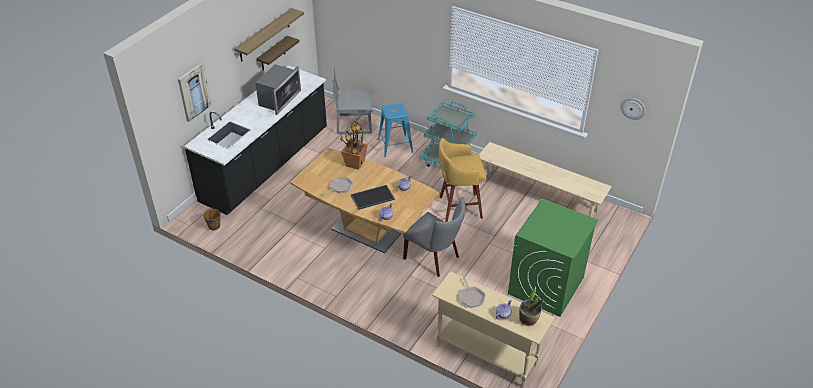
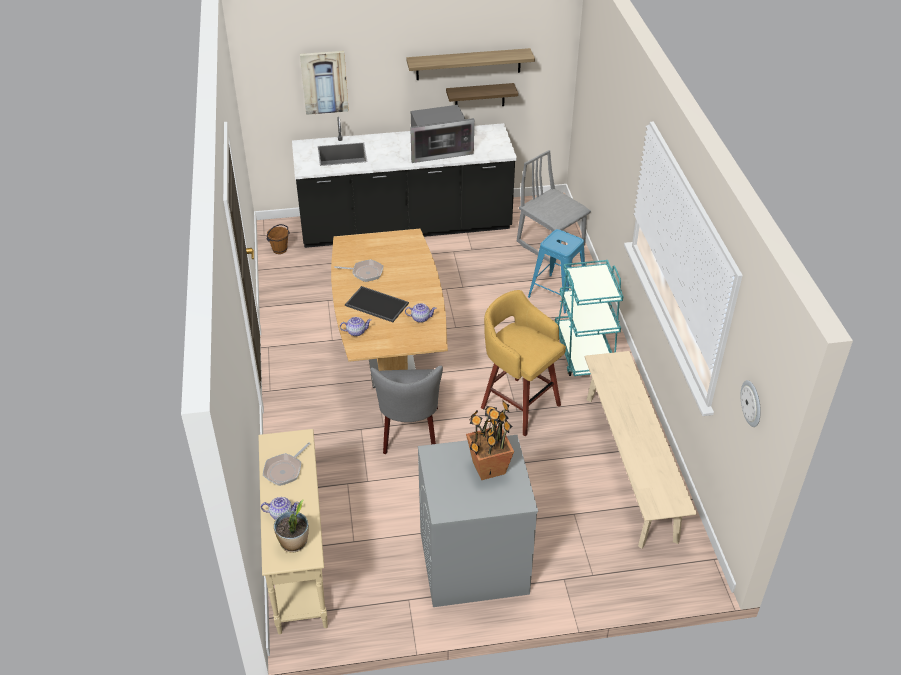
camera: 50 degrees right, 0 degrees up
(354, 163) = (416, 261): potted plant -> potted plant (488, 467)
(546, 286) = (472, 563): green washing machine -> grey washing machine

